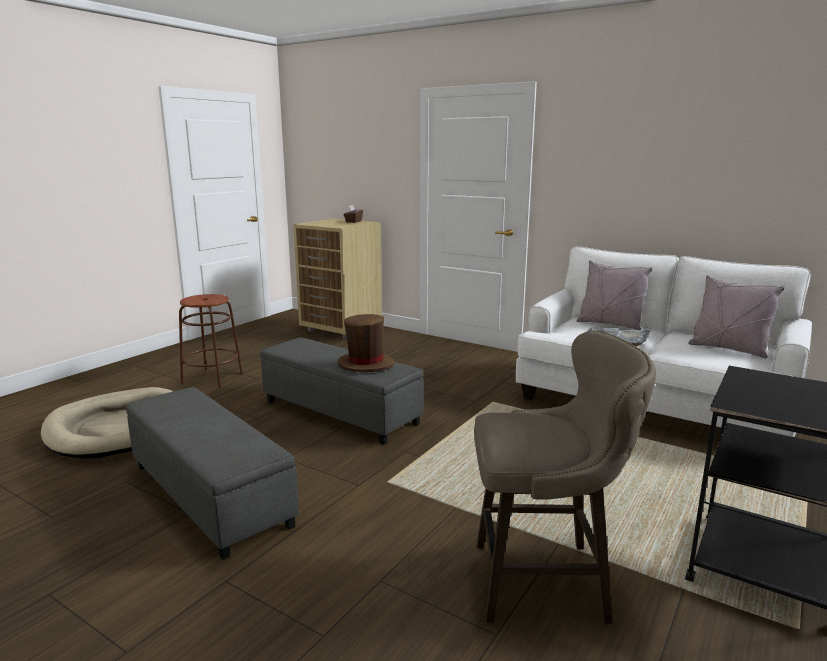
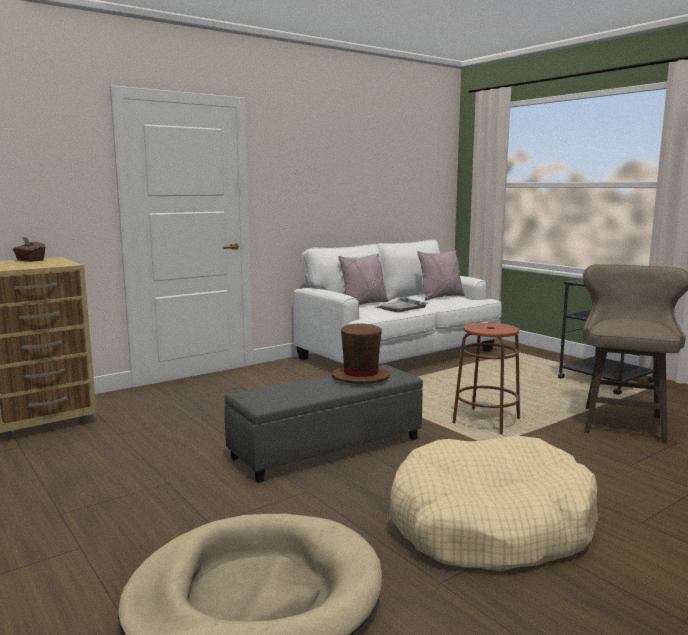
camera: 70 degrees left, 5 degrees down
(211, 494) = (489, 525): grey ottoman -> beige dog bed
(212, 378) = (119, 516): brown stool -> brown stool (486, 421)

